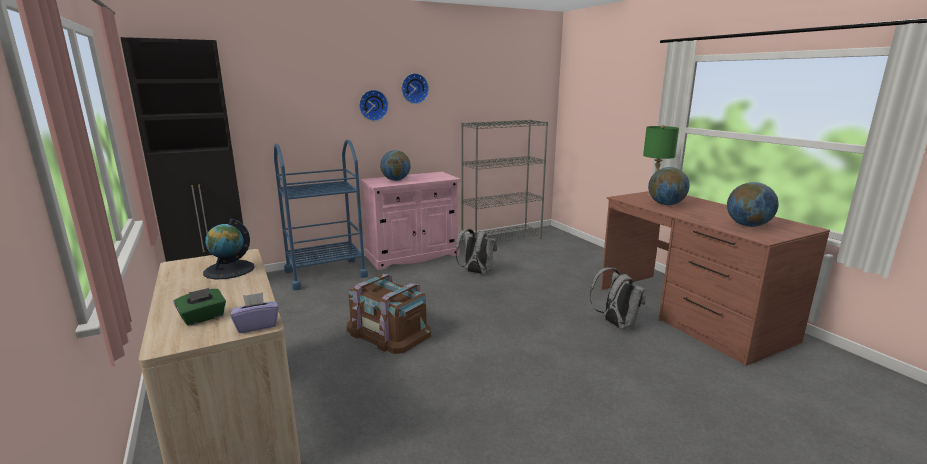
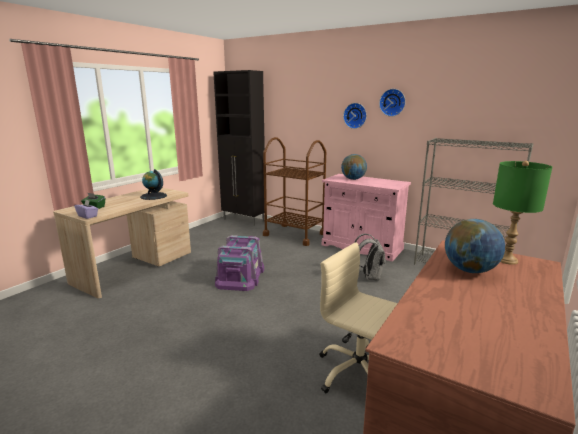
camera: 60 degrees right, 0 degrees up
(326, 274) = (294, 234): blue cart -> brown cart
(389, 331) = (241, 276): brown storage box -> purple storage box
(616, 324) = (358, 373): grey backpack -> beige office chair
(748, 225) = (452, 330): globe -> none

